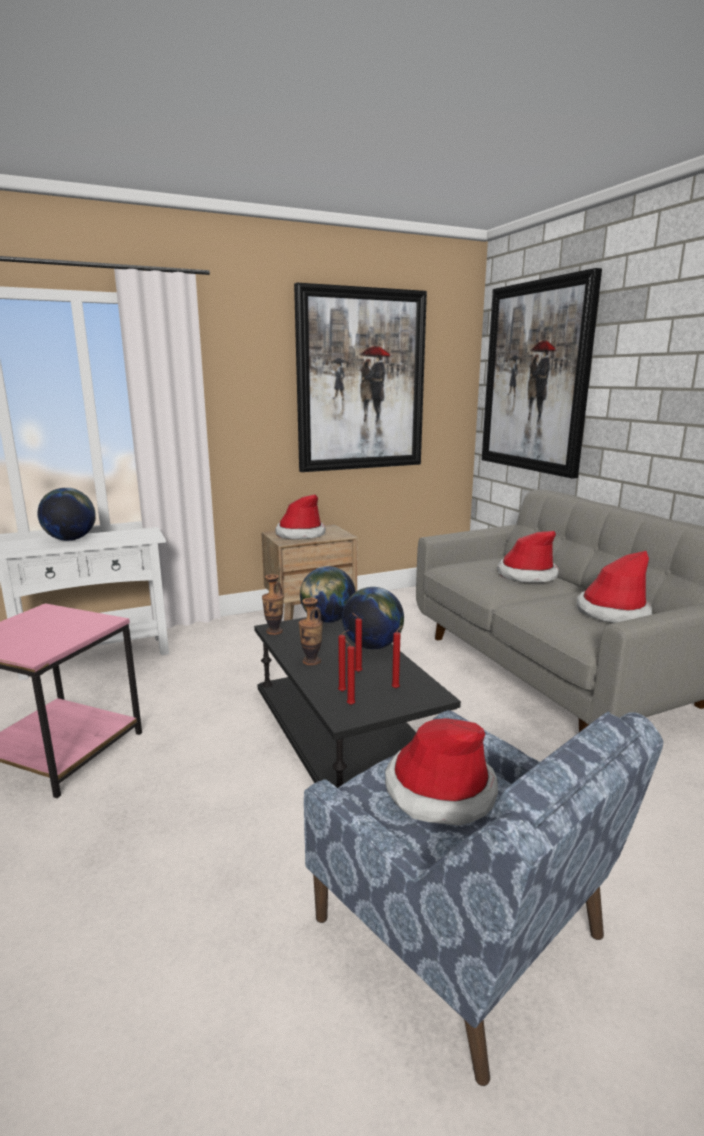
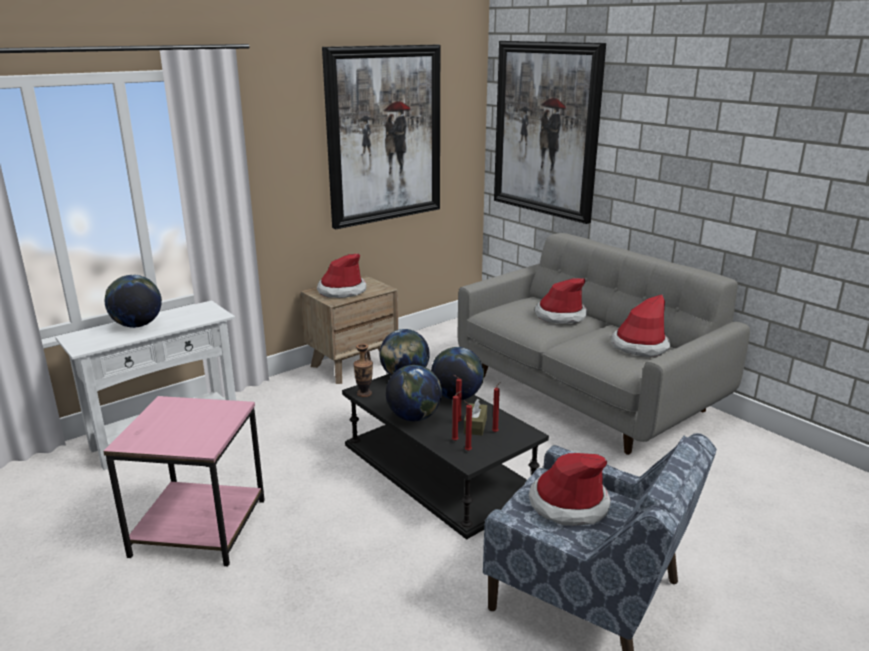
camera: 15 degrees left, 5 degrees up
(311, 661) = (414, 417): vase -> globe
(376, 678) = (475, 425): none -> brown tissue box

